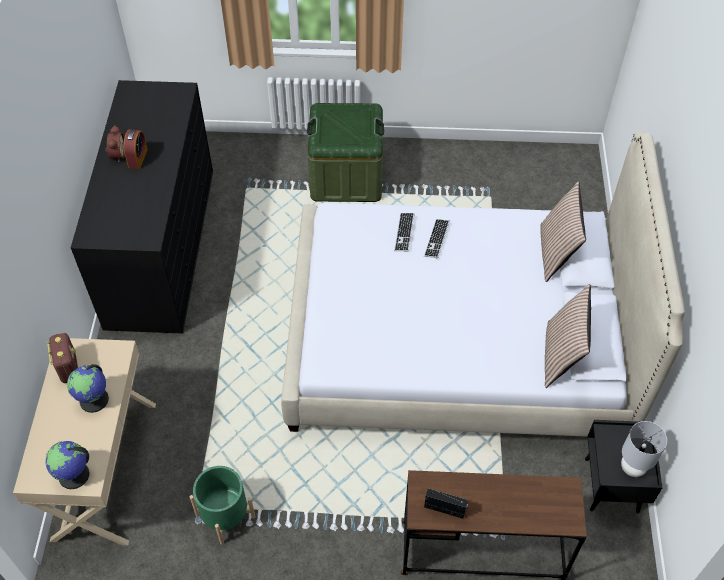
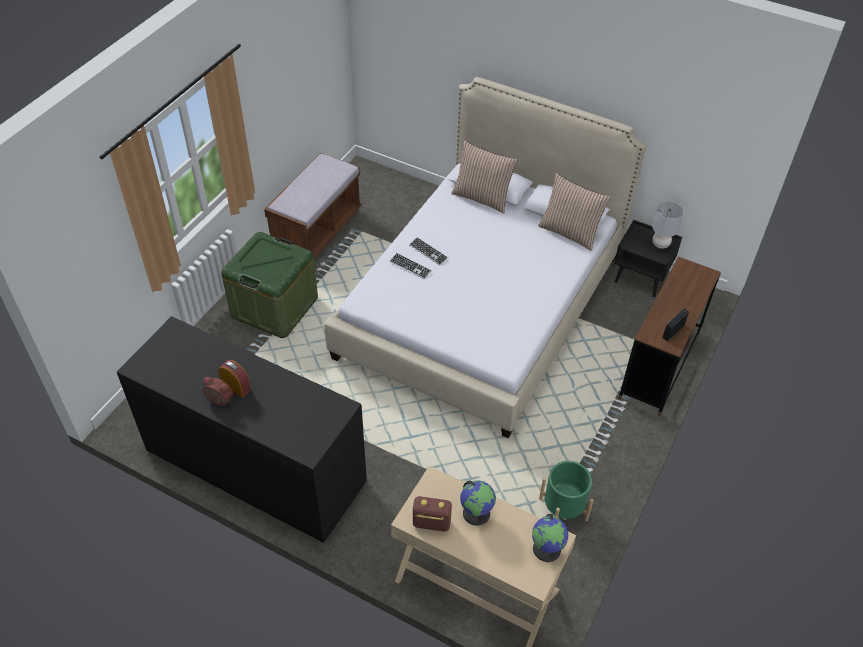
camera: 65 degrees left, 5 degrees down
(465, 162) = (317, 230): none -> brown bench

